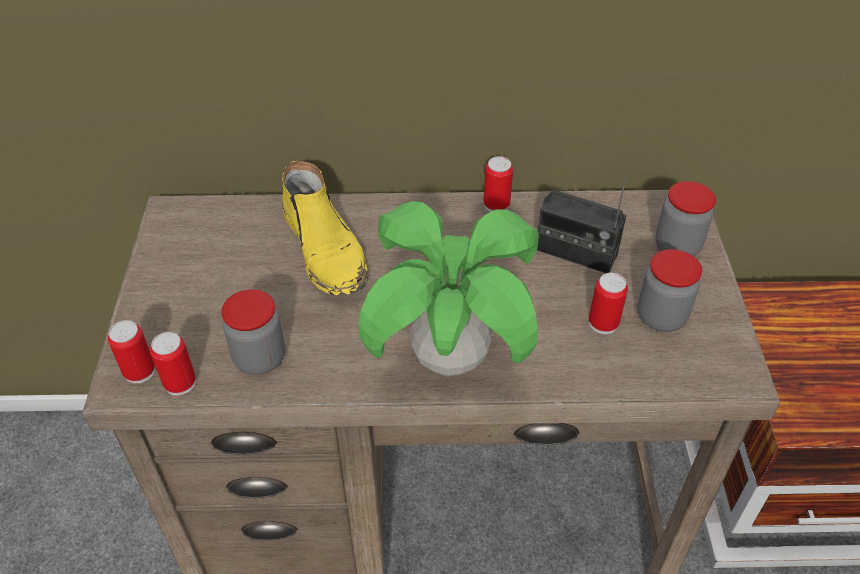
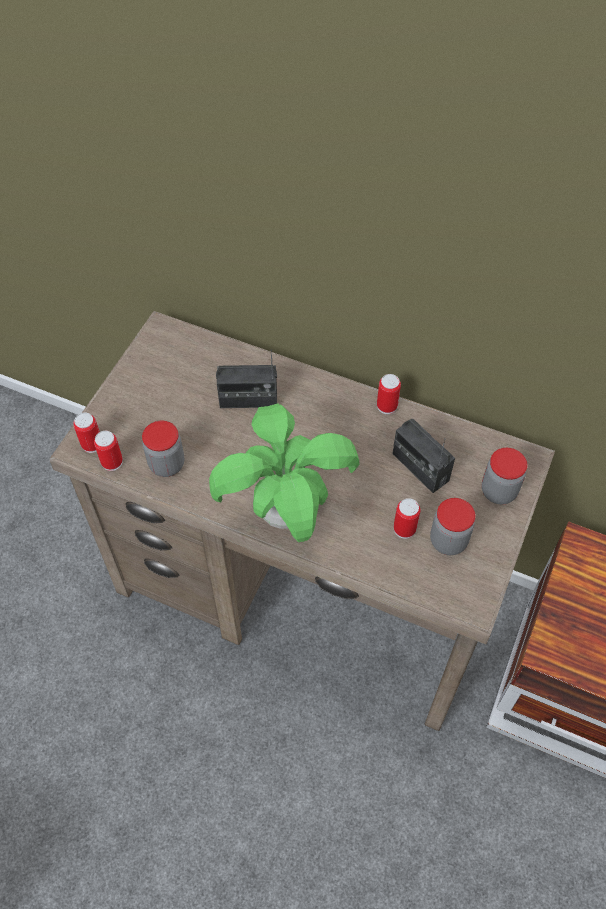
camera: 25 degrees right, 10 degrees up
(326, 250) = (248, 399): yellow boot -> radio

